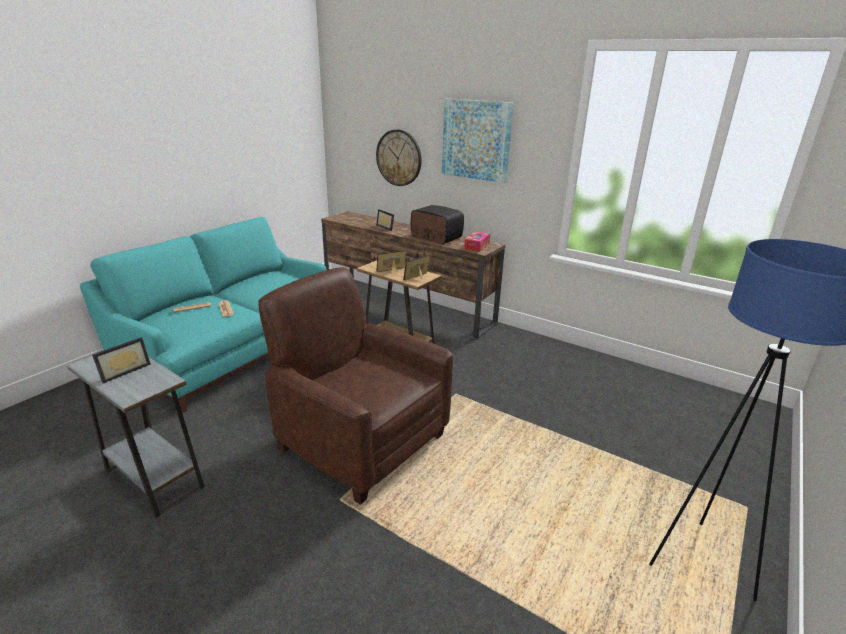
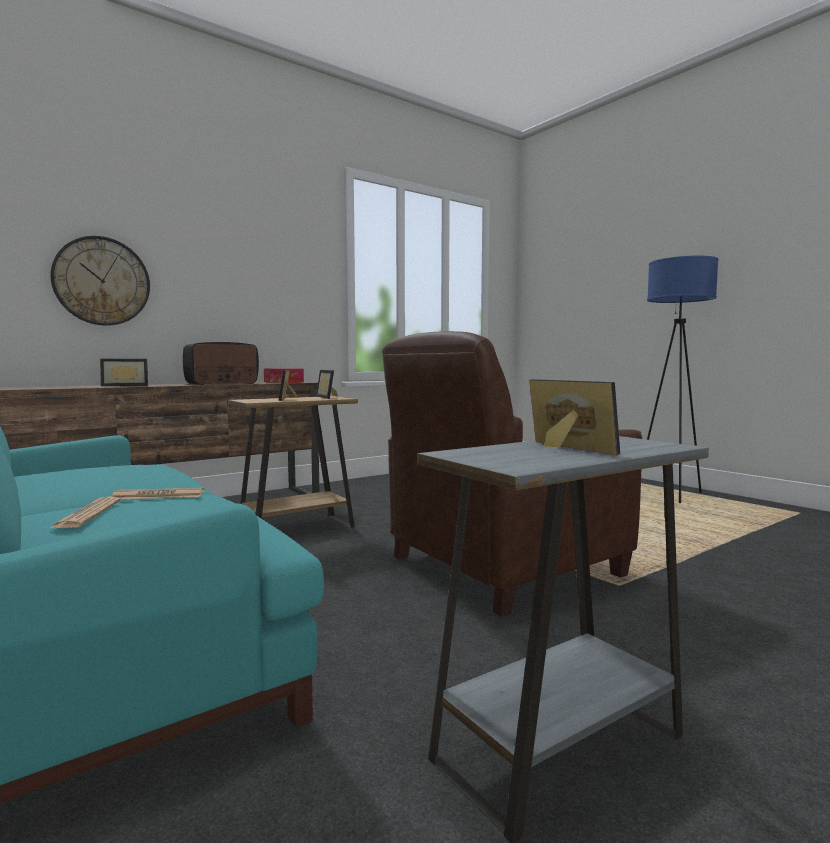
camera: 70 degrees left, 20 degrees down
(476, 140) = (237, 256): picture -> none

